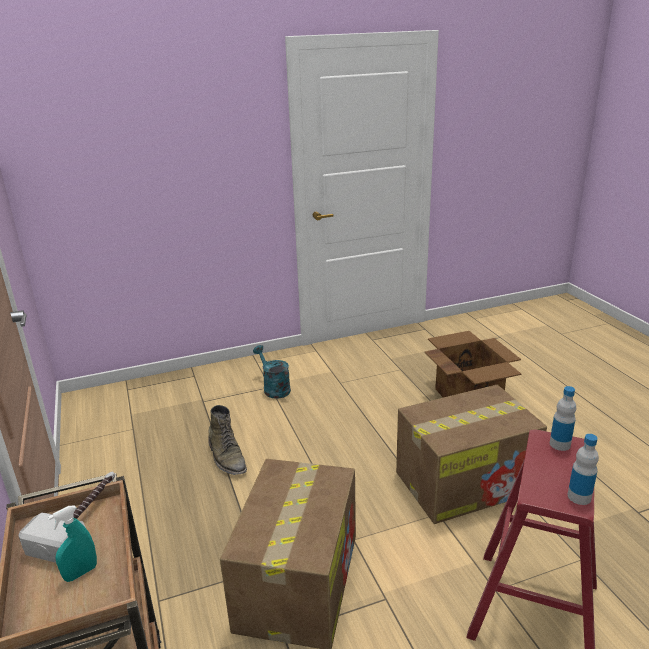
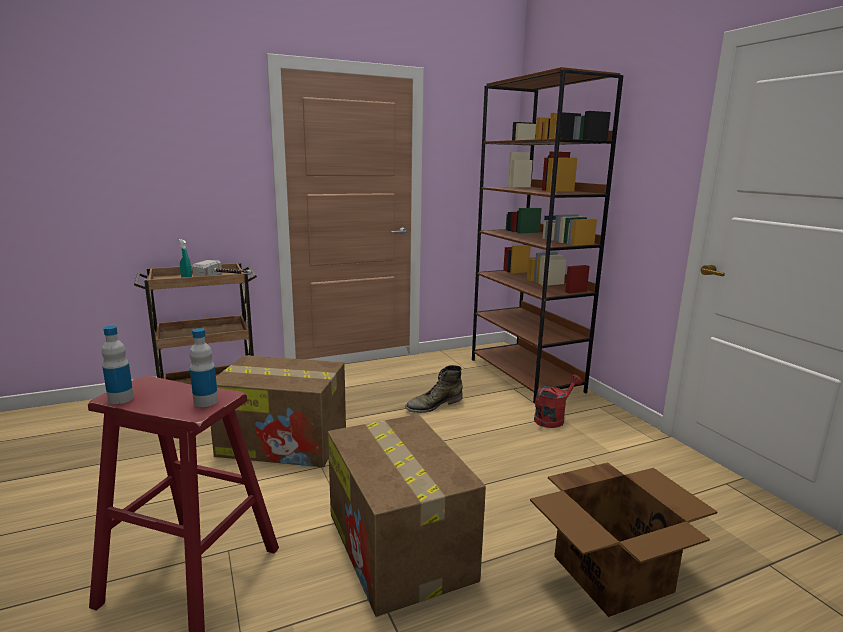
camera: 85 degrees right, 10 degrees down
(173, 390) = (526, 375): none -> brown bookcase
(274, 388) = (552, 419): turquoise watering can -> red watering can

